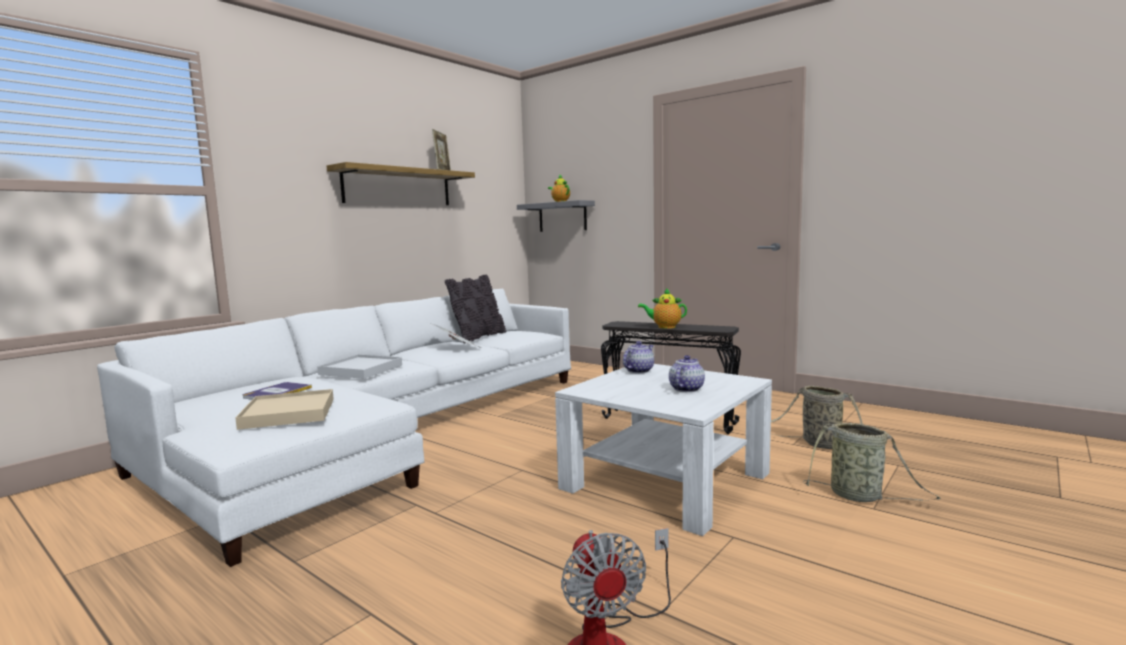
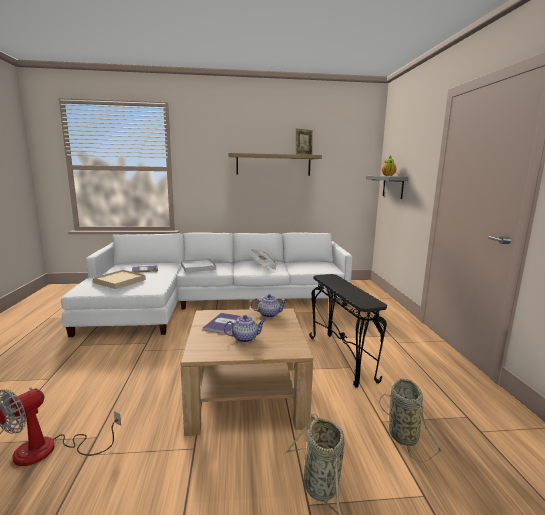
camera: 45 degrees right, 5 degrees up
(478, 337) = (295, 262): black pillow -> none
(628, 388) = (224, 324): none -> book
(664, 327) = (340, 288): teapot -> none
(665, 481) = (246, 394): white coffee table -> brown coffee table

